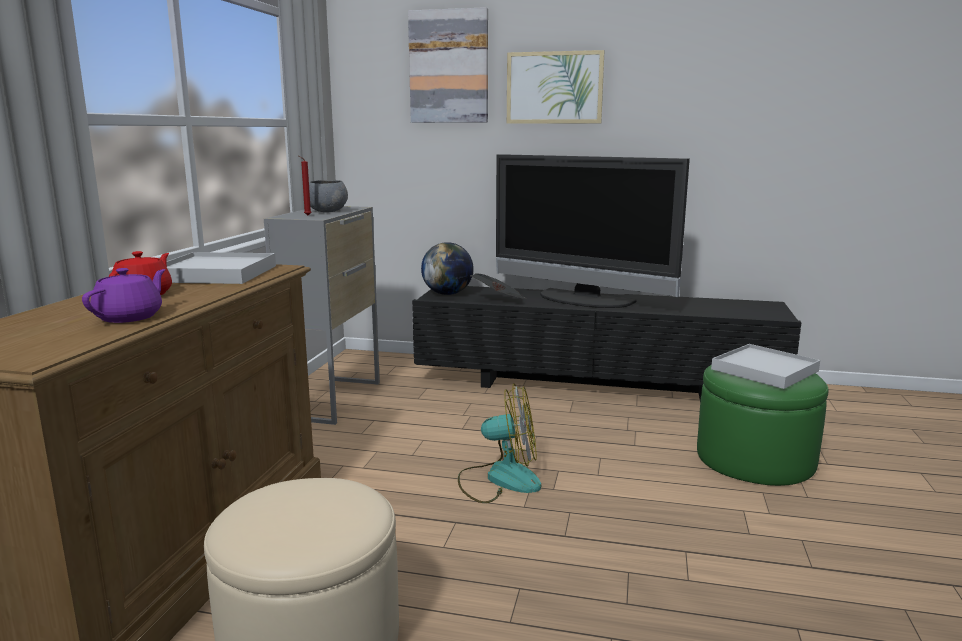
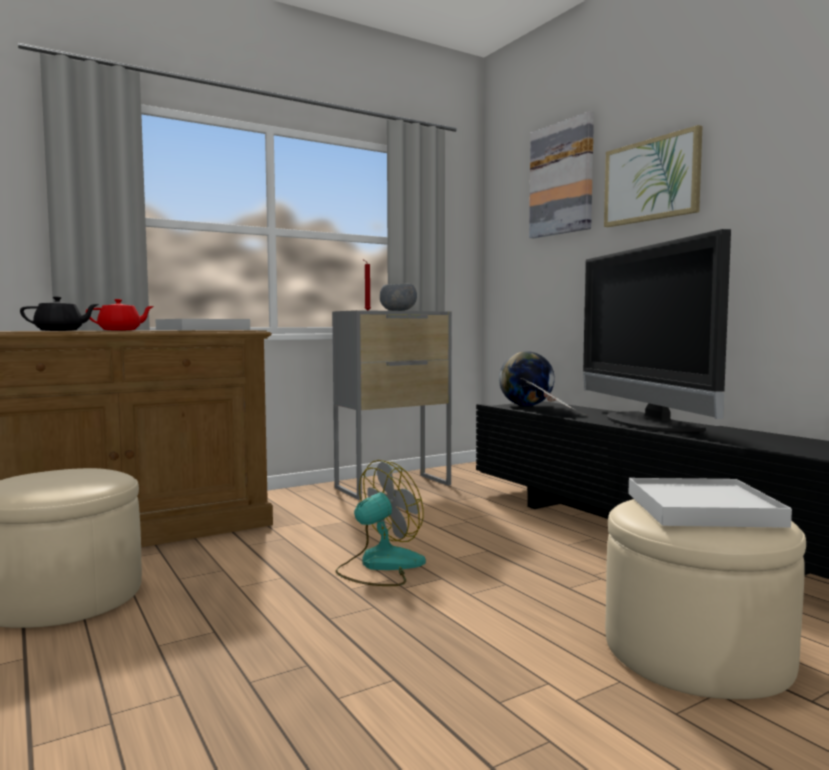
camera: 45 degrees right, 10 degrees down
(130, 317) = (60, 330): purple teapot -> black teapot
(500, 479) = (380, 566): fan -> fan turned 90 degrees counterclockwise
(755, 459) = (696, 652): green ottoman -> beige ottoman

